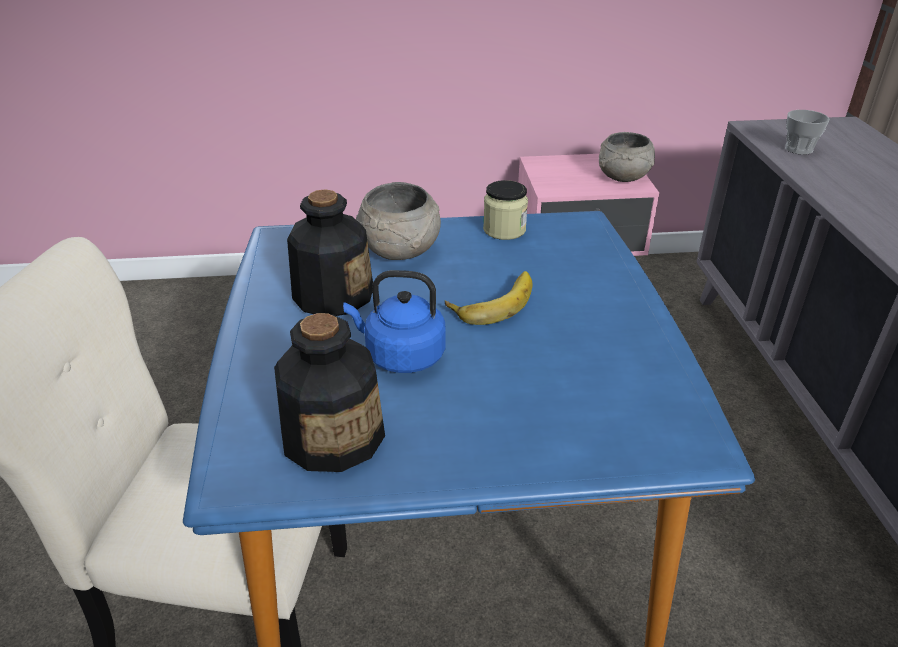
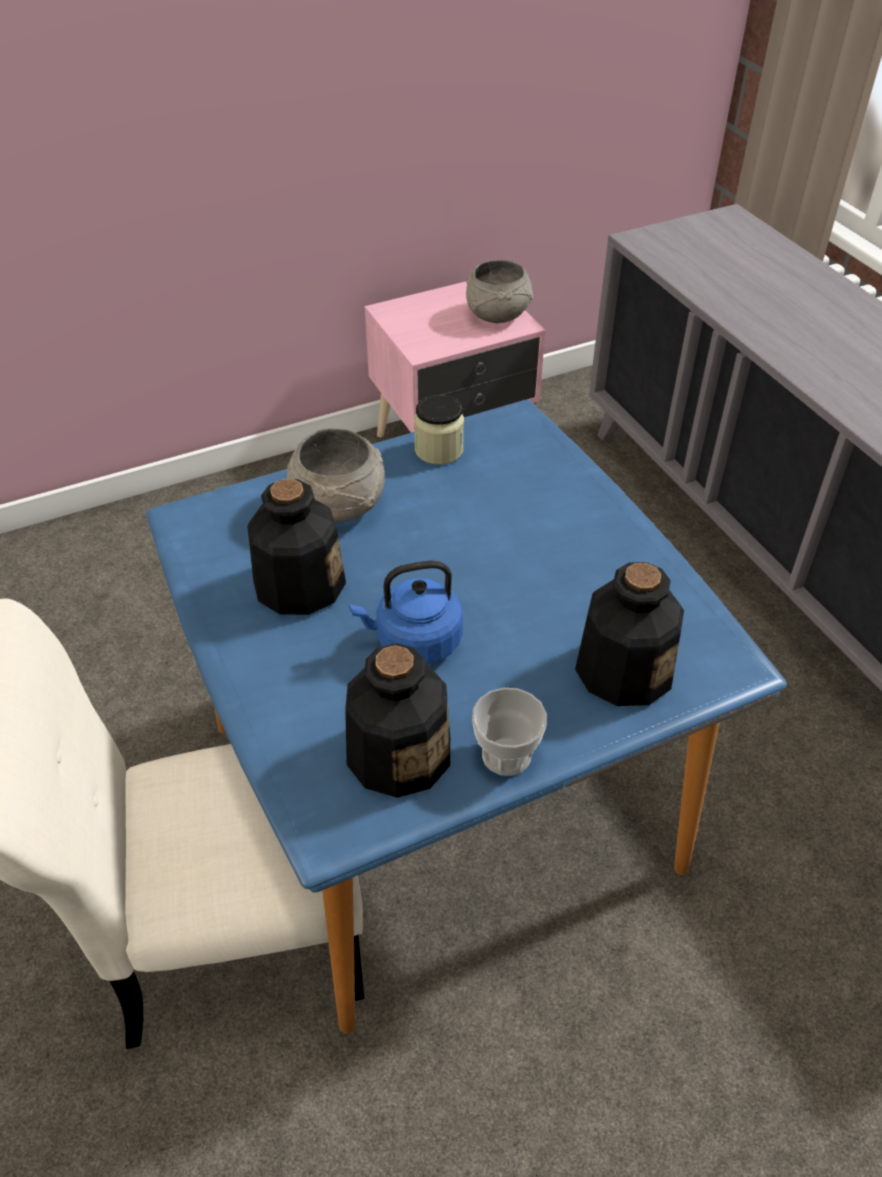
camera: 20 degrees left, 10 degrees up
(492, 301) = (472, 549): banana -> none
(583, 423) = (623, 669): none -> bottle
(798, 149) = (695, 266): cup -> cup (506, 755)

